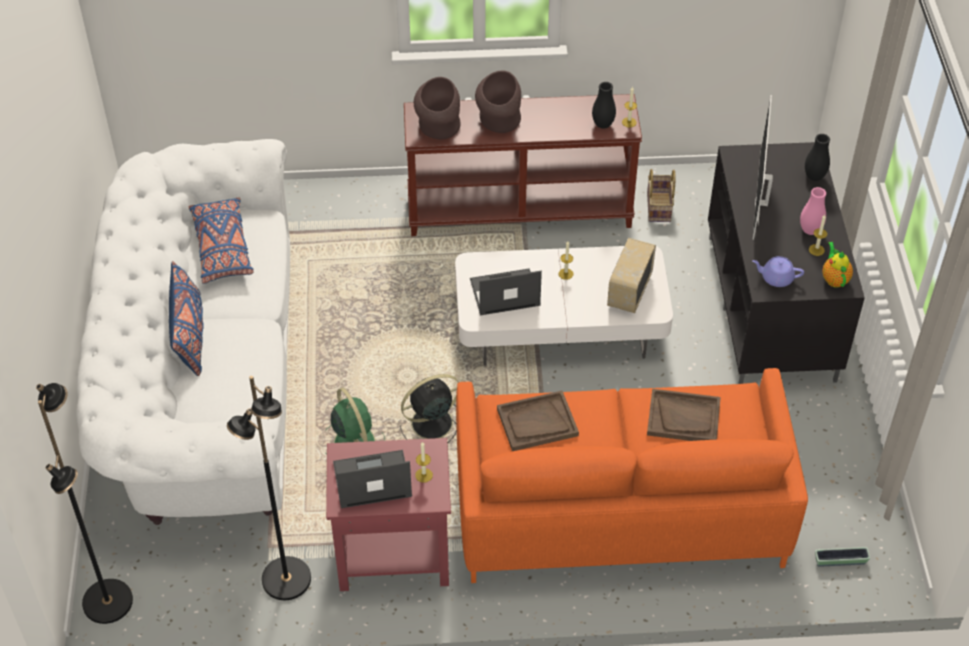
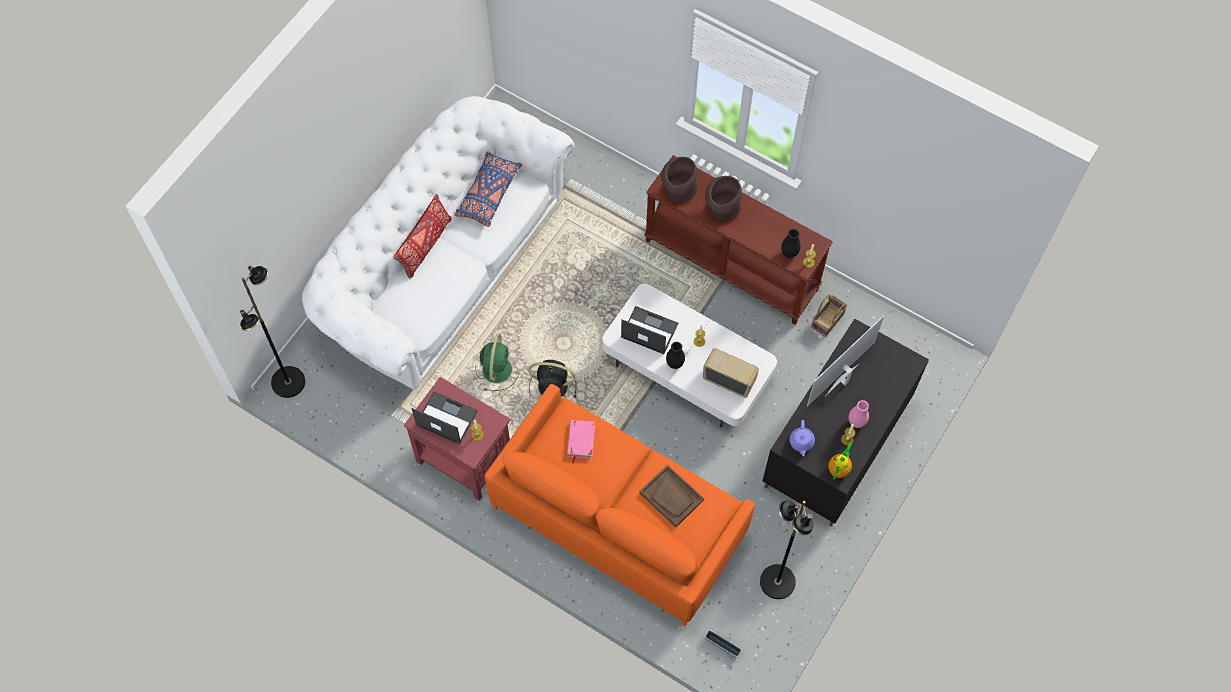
camera: 35 degrees right, 15 degrees up
(189, 335) = (425, 246): blue pillow -> red pillow
(285, 580) = (392, 434): black floor lamp -> black floor lamp (776, 582)
(537, 422) = (580, 440): brown tray -> pink book
(629, 291) = (729, 380): radio -> radio turned 60 degrees clockwise
(776, 278) = (801, 442): purple teapot -> purple teapot turned 135 degrees counterclockwise
(814, 177) = (897, 383): black vase -> black vase (675, 364)

